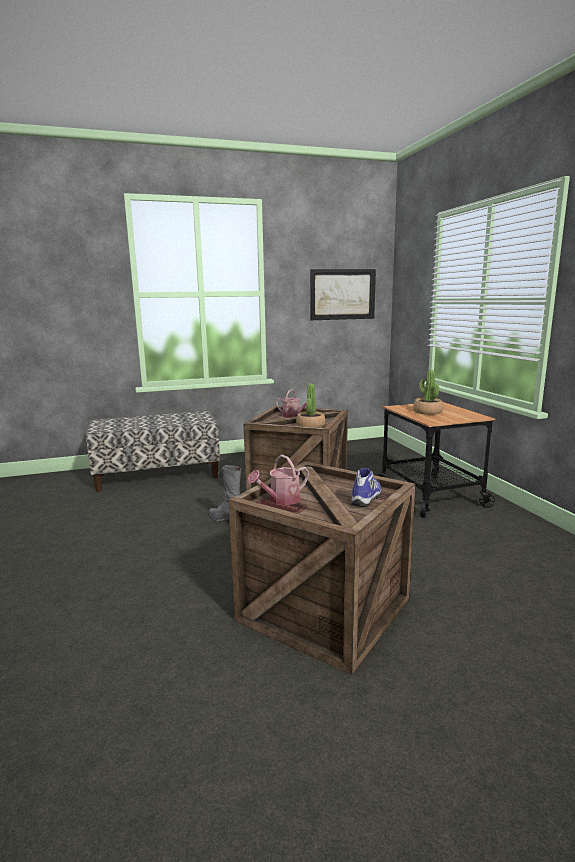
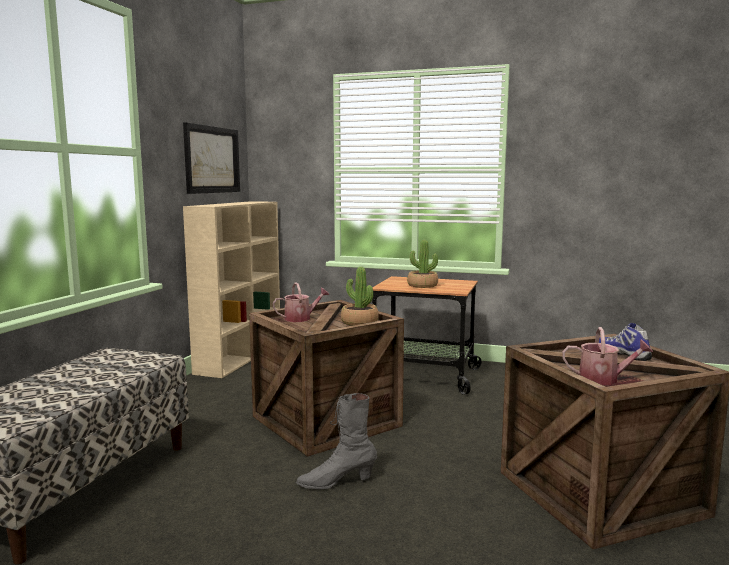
camera: 55 degrees left, 5 degrees down
(281, 500) = (604, 379): watering can -> watering can turned 75 degrees counterclockwise
(351, 444) = (240, 357): none -> beige bookcase

